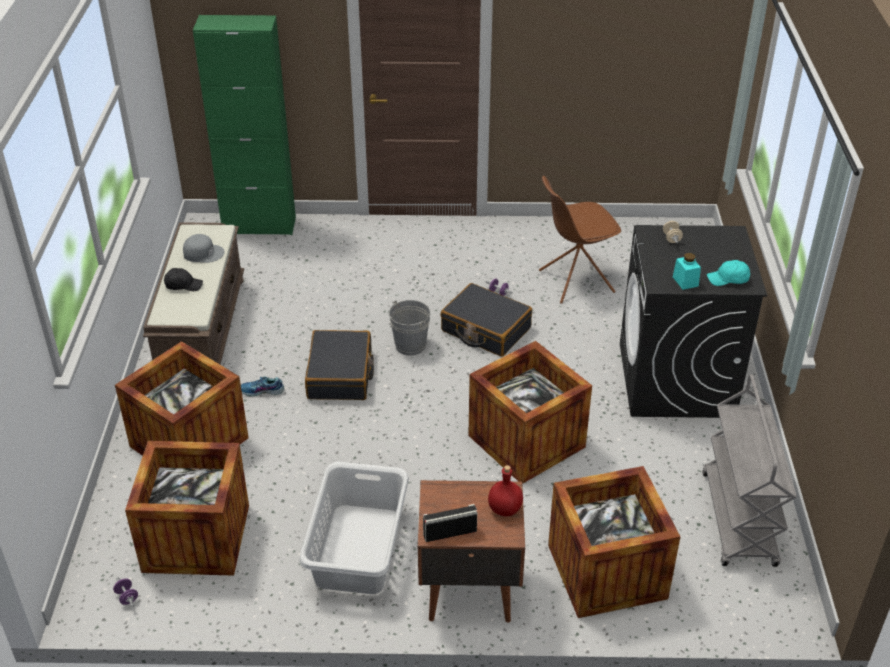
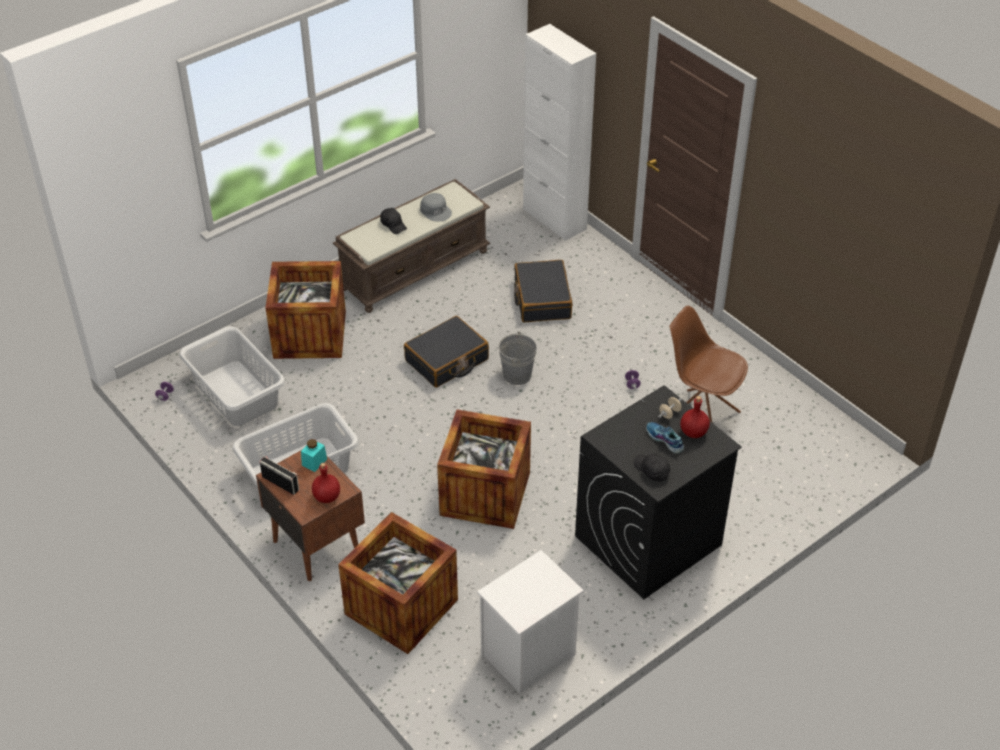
camera: 50 degrees right, 5 degrees up
(196, 538) = (236, 393): crate -> grey laundry basket
(259, 226) = (554, 219): green cabinet -> white cabinet
(262, 391) = (390, 335): shoe -> shoe (664, 440)
(485, 330) = (580, 402): black suitcase -> black suitcase (542, 299)
(685, 281) = (620, 448): turquoise jar -> turquoise jar (314, 462)
(706, 238) = (694, 432): none -> red bottle
(728, 279) = (651, 470): turquoise cap -> black cap
(739, 519) = (528, 656): grey cart -> white nightstand

